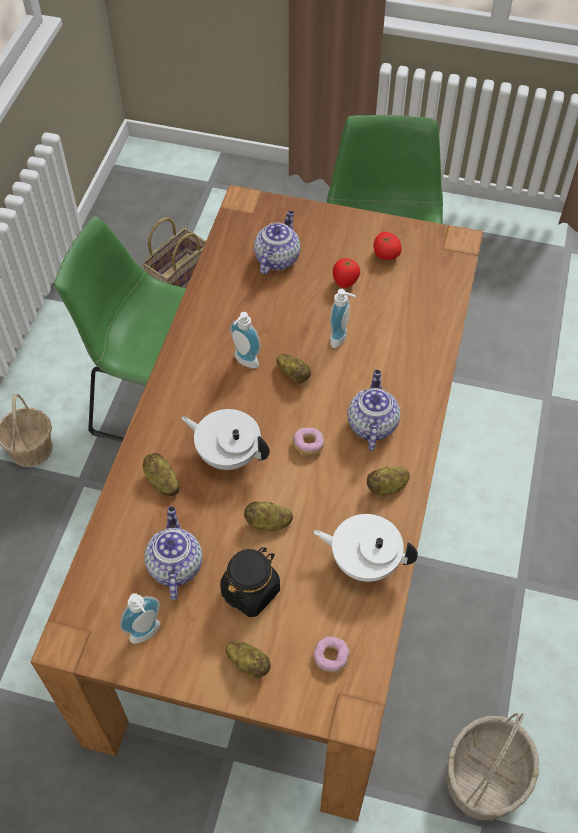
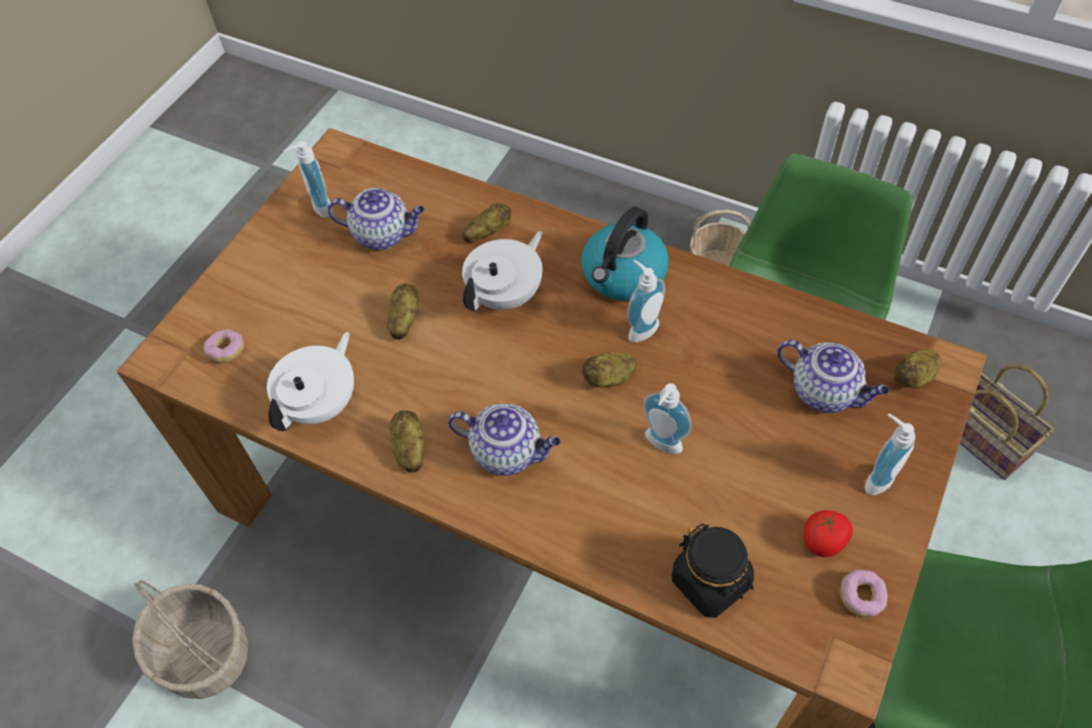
camera: 105 degrees right, 0 degrees up
(194, 379) = (623, 275): none -> kettle
(249, 663) = (253, 282): potato -> potato (914, 378)
(251, 591) = (329, 293): black jar -> black jar (711, 582)
(308, 445) = (496, 376): donut -> donut (861, 597)
(334, 233) = (875, 477): none -> soap dispenser
(345, 283) = (766, 471): tomato -> none

